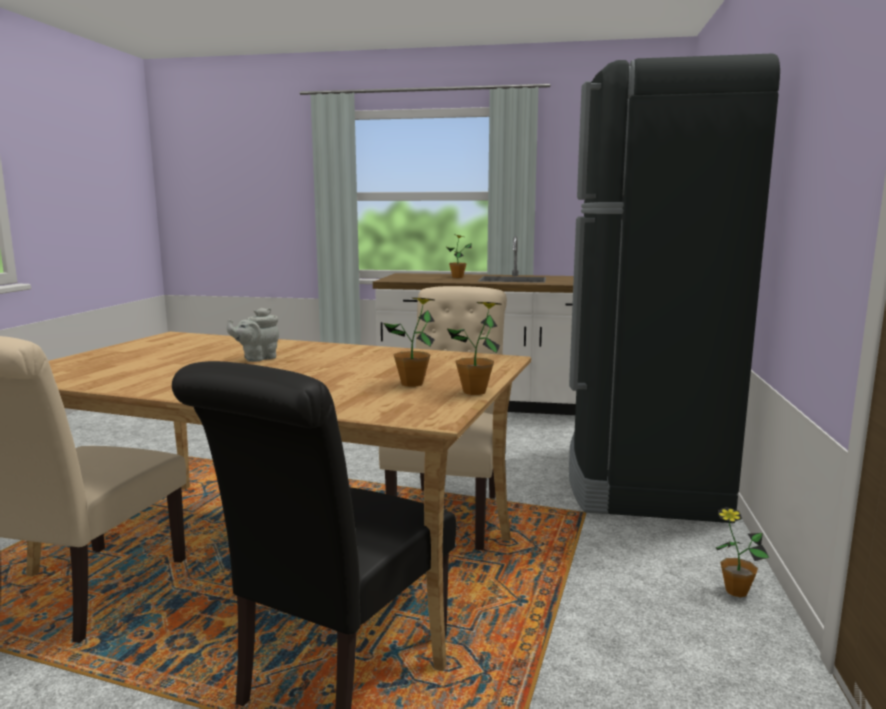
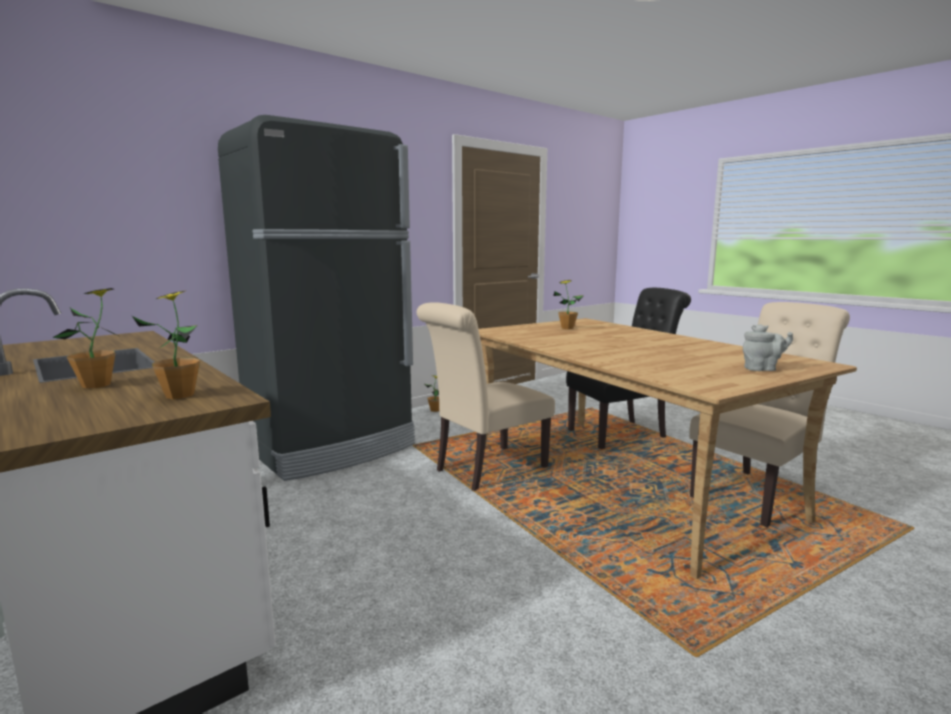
camera: 140 degrees left, 0 degrees up
(257, 358) = (634, 350): grey teapot -> grey teapot (762, 369)
(474, 392) = (548, 323): potted plant -> potted plant (179, 395)

